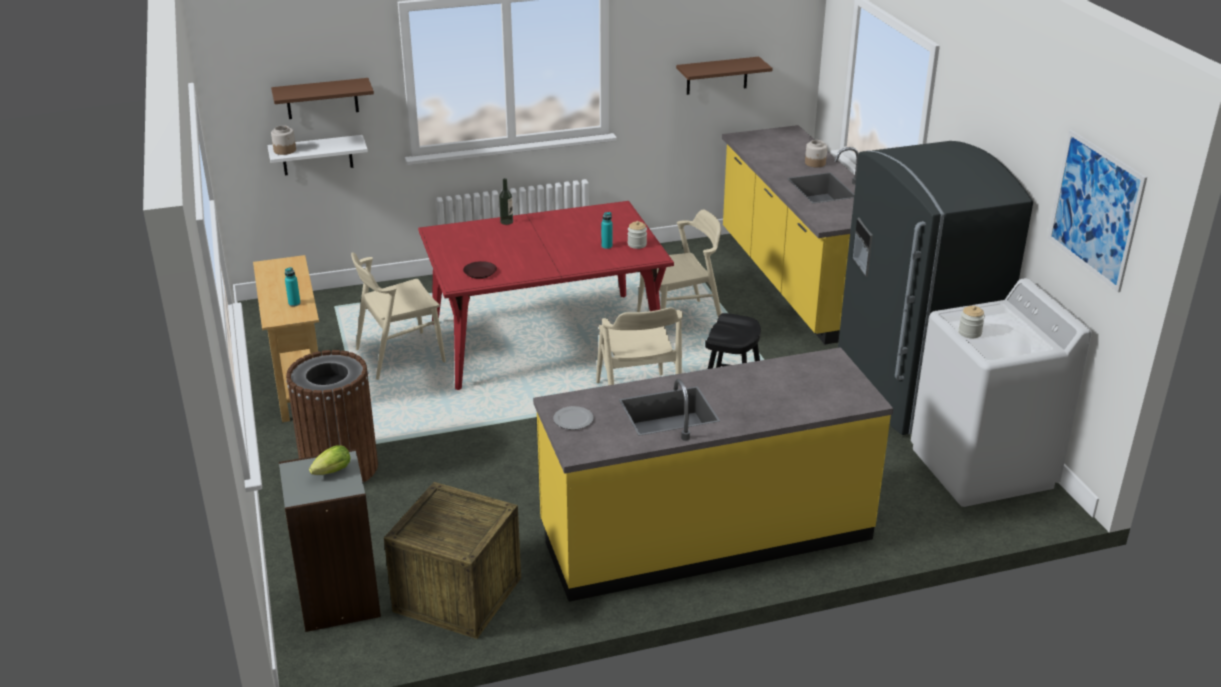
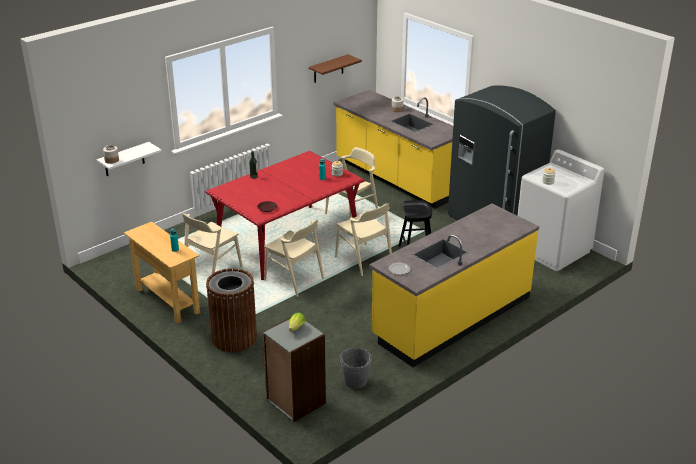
camera: 25 degrees left, 0 degrees up
(322, 98) = (126, 124): brown shelf -> none
(457, 594) = (355, 381): crate -> grey bucket
(504, 402) = (294, 280): none -> beige chair
(1095, 209) = (596, 108): picture -> none

